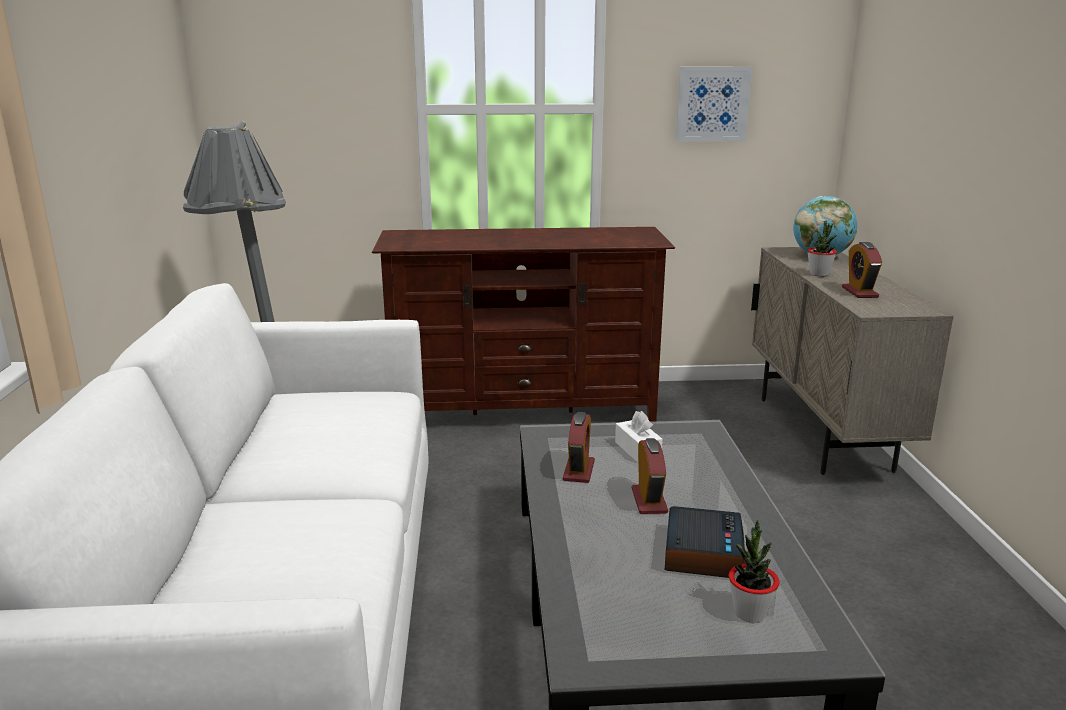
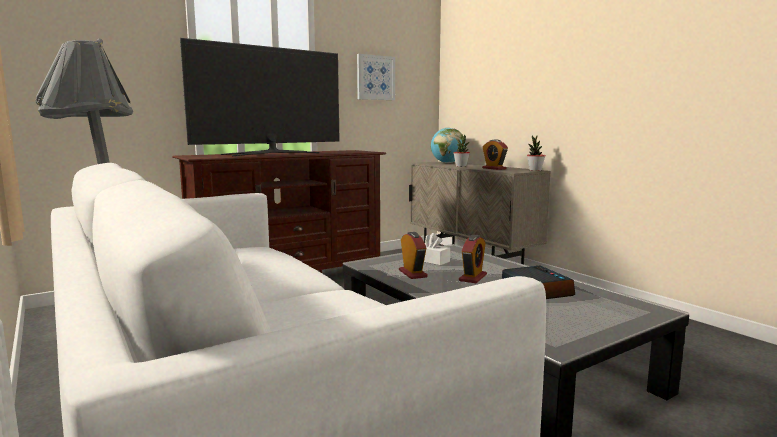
camera: 30 degrees left, 10 degrees down
(503, 236) = (271, 154): none -> television
(649, 501) = (473, 277): alarm clock -> alarm clock turned 60 degrees clockwise
(749, 613) = (597, 306): potted plant -> potted plant (535, 170)

